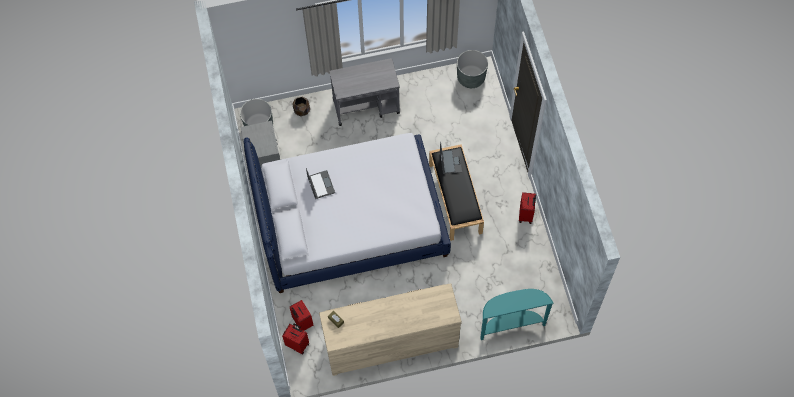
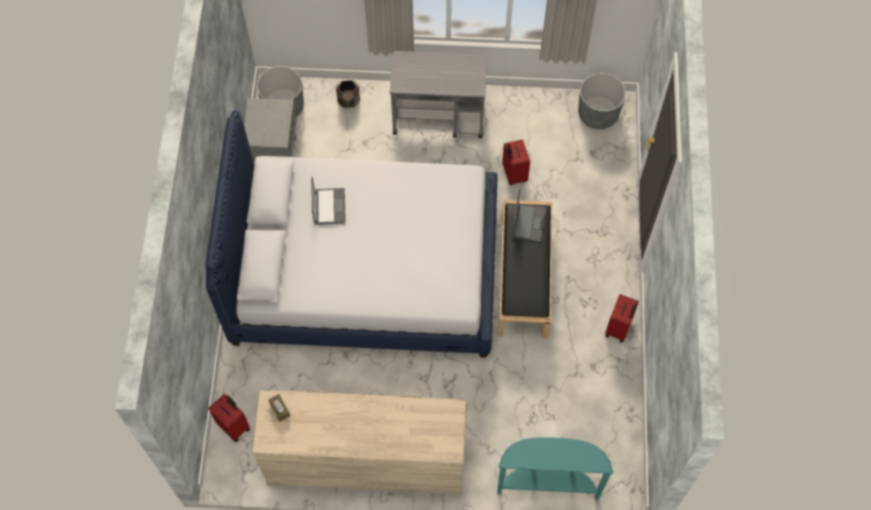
camera: 15 degrees right, 0 degrees up
(302, 322) = (250, 395): red suitcase -> red suitcase (513, 174)

